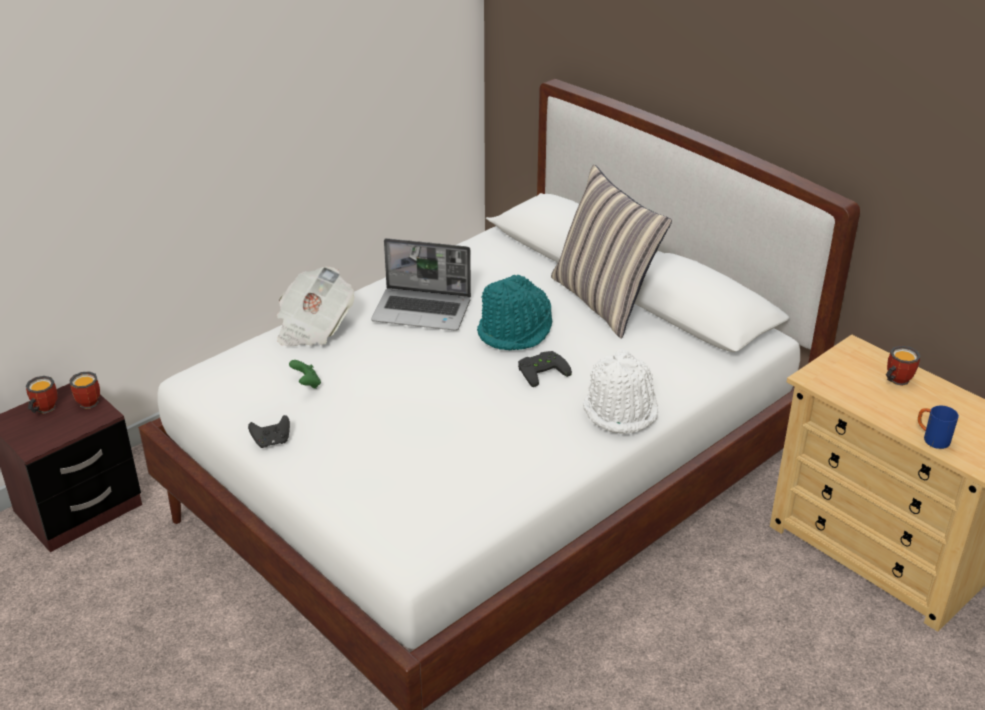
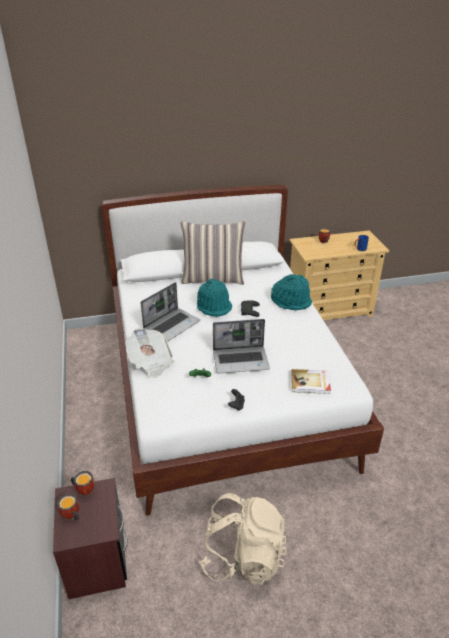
camera: 60 degrees left, 0 degrees up
(149, 652) = (243, 557): none -> beige backpack
(385, 503) = (310, 383): none -> book
(386, 408) = (241, 360): none -> laptop
(621, 409) = (291, 301): white hat -> turquoise hat

